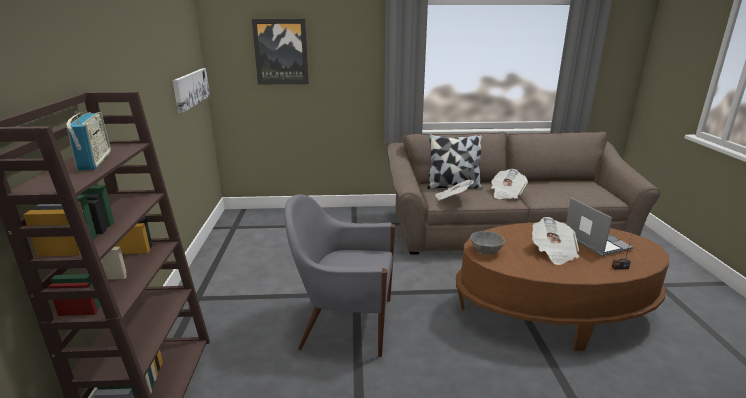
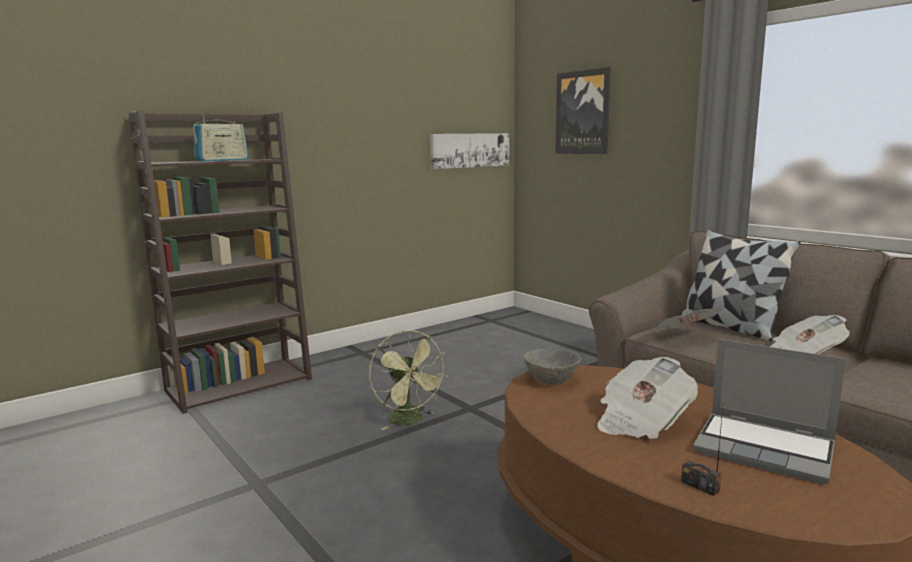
camera: 55 degrees right, 10 degrees down
(345, 323) = (410, 421): grey armchair -> green fan
(595, 241) = (766, 449): laptop -> laptop turned 90 degrees clockwise

